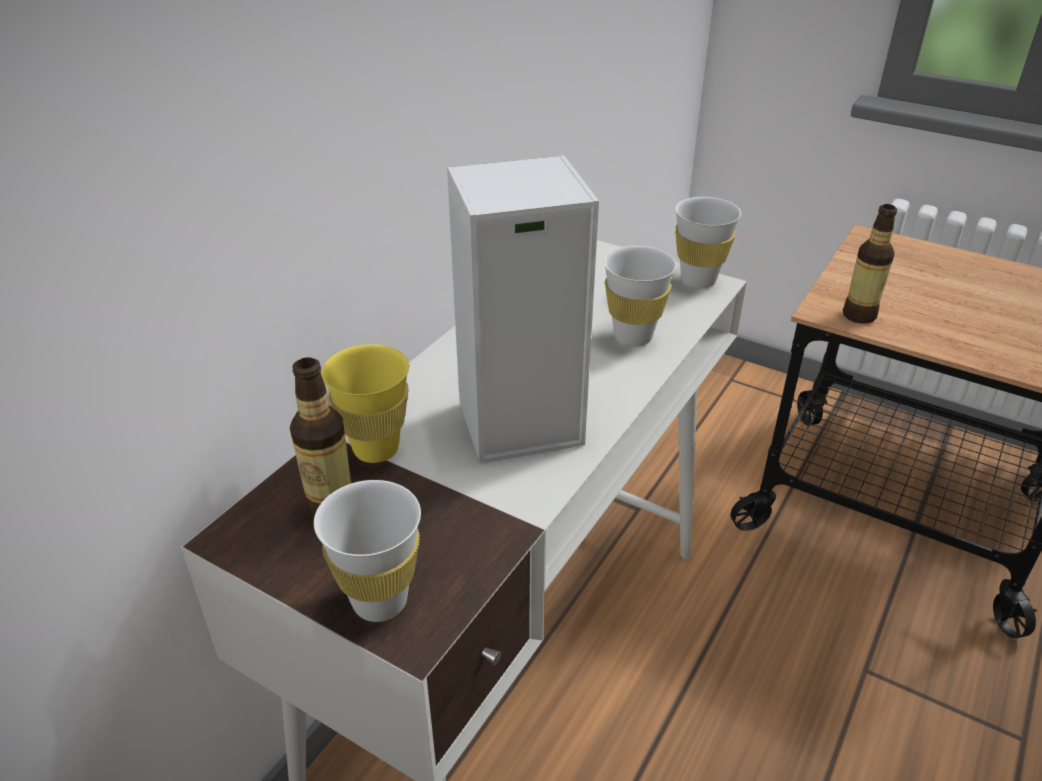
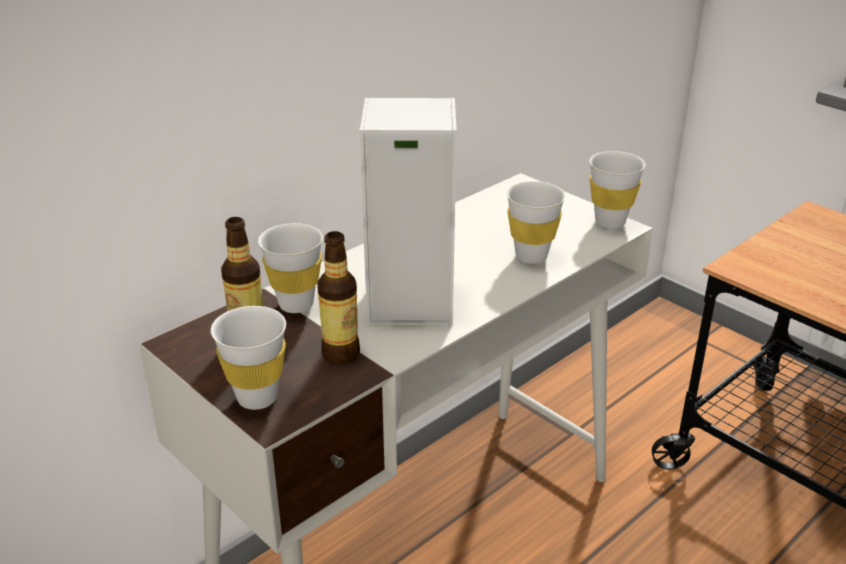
camera: 15 degrees right, 5 degrees down
(376, 449) = (296, 304): yellow cup -> white cup
(859, 315) = (766, 275): bottle -> bottle (341, 354)

